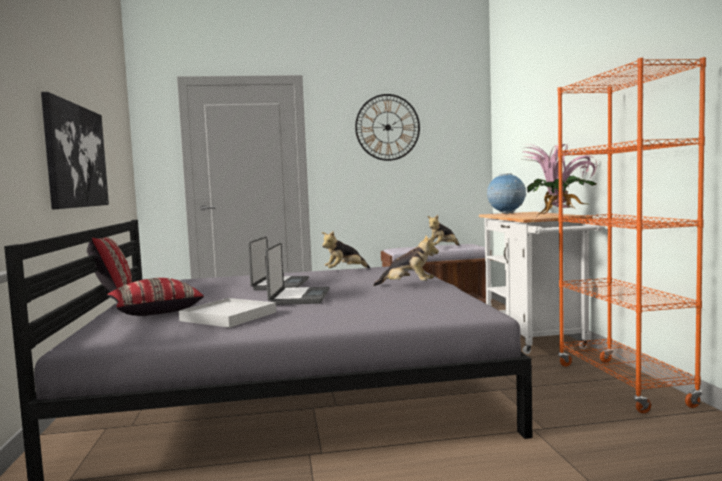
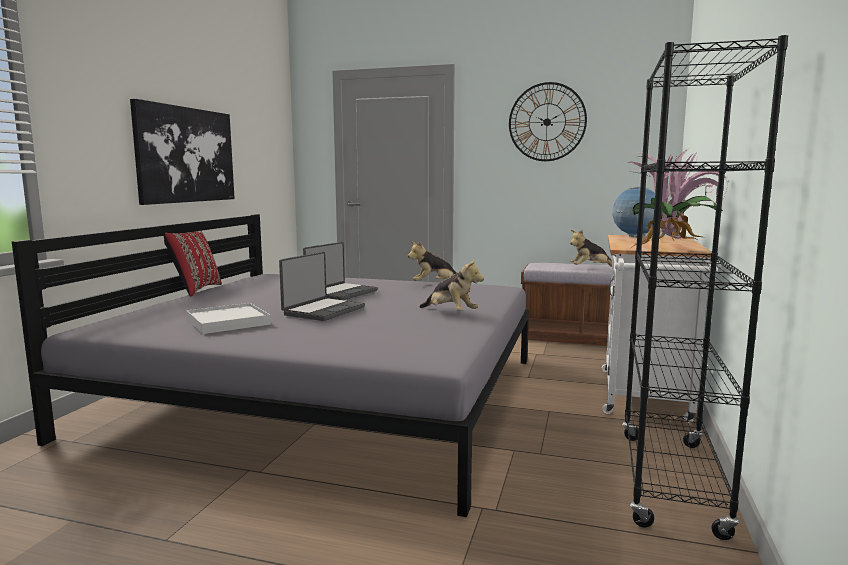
camera: 25 degrees right, 5 degrees up
(155, 312) = (195, 307): red pillow -> none
(622, 384) = (670, 482): orange bookcase -> black bookcase

